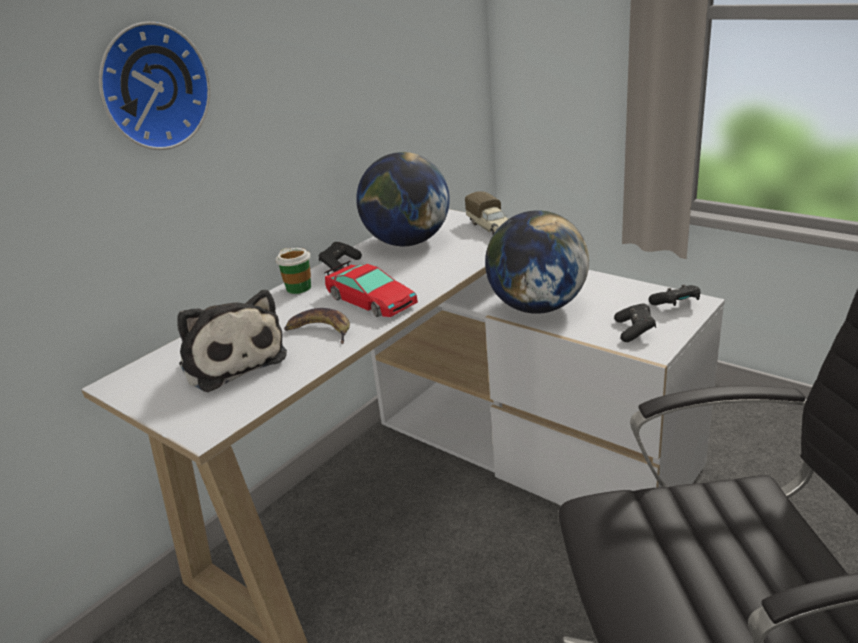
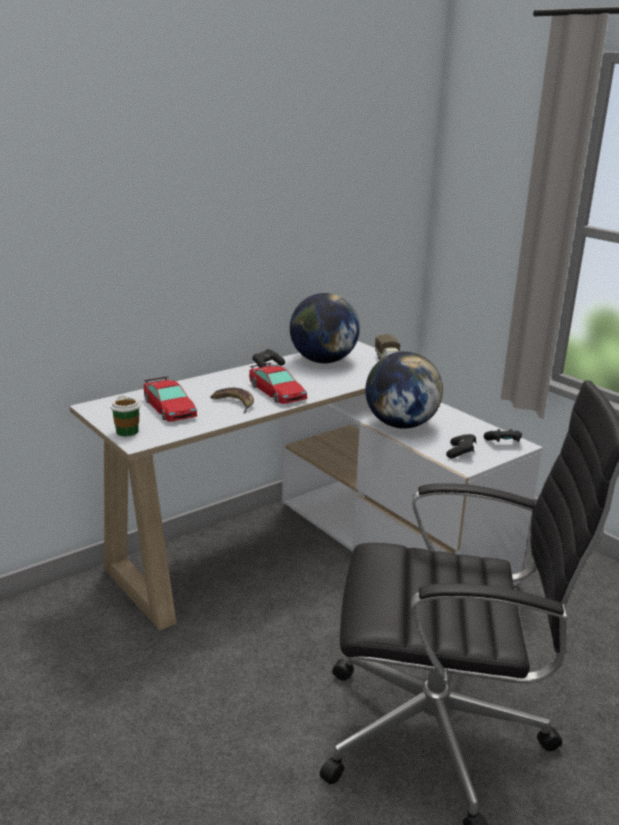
camera: 10 degrees right, 5 degrees down
(152, 86) = (159, 219): wall clock -> none
(232, 360) = (169, 408): plush toy -> toy car
(299, 288) = (232, 375): cup -> cup (127, 431)

